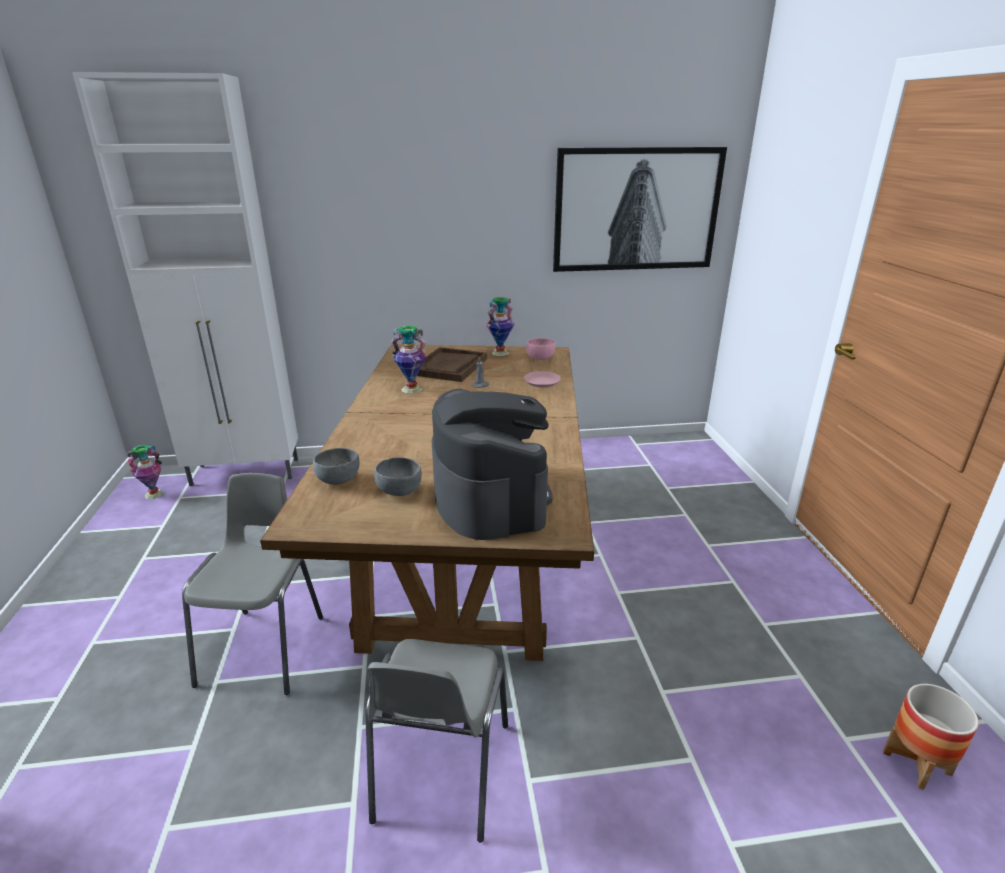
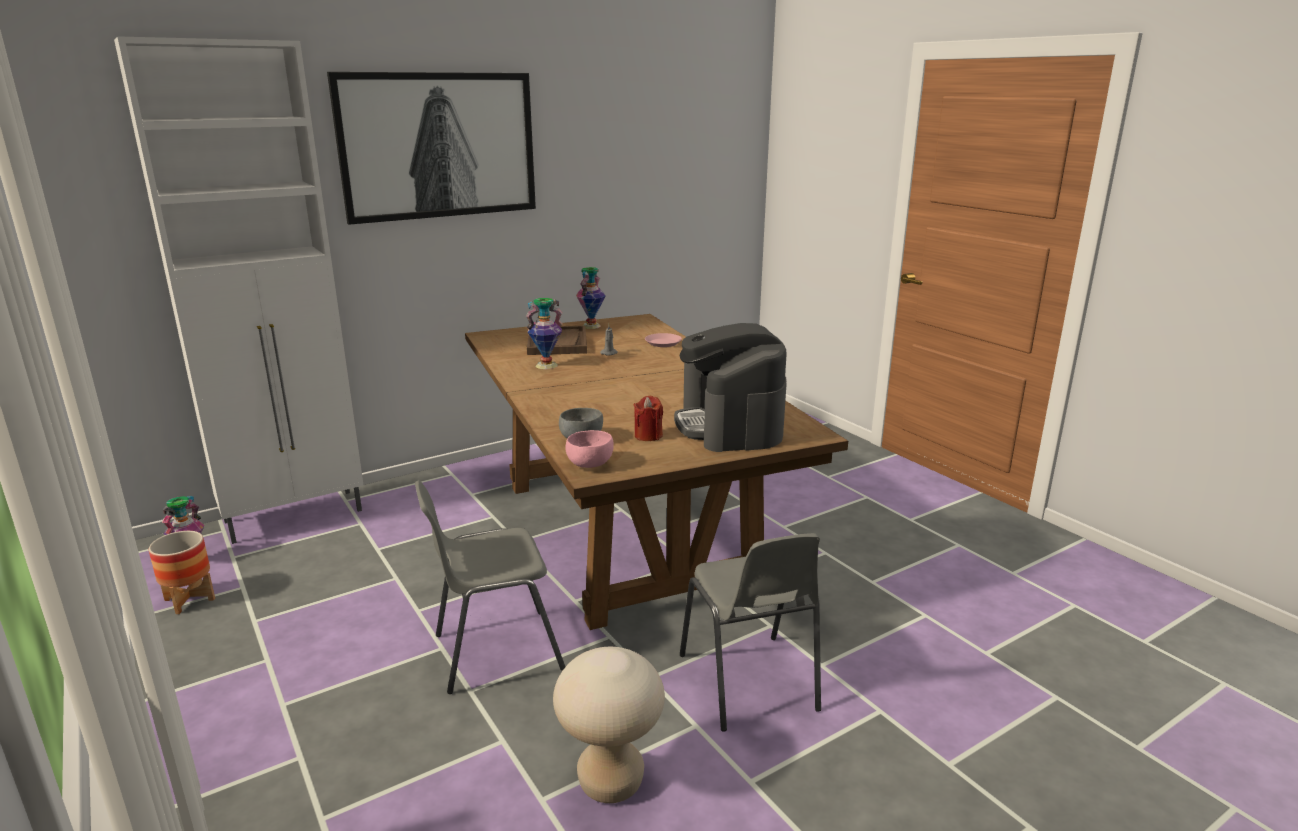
camera: 25 degrees left, 5 degrees down
(231, 836) = (610, 782): none -> beige stool
(265, 647) = (494, 652): grey chair -> grey chair turned 90 degrees counterclockwise
(399, 491) = (648, 436): grey bowl -> red candle
(490, 498) = (729, 426): coffee machine -> coffee machine turned 150 degrees counterclockwise
(540, 358) = (636, 325): pink bowl -> pink bowl (589, 464)
(636, 210) = (683, 174): picture -> picture (439, 146)
(916, 763) = (1062, 573): planter -> planter (189, 599)

